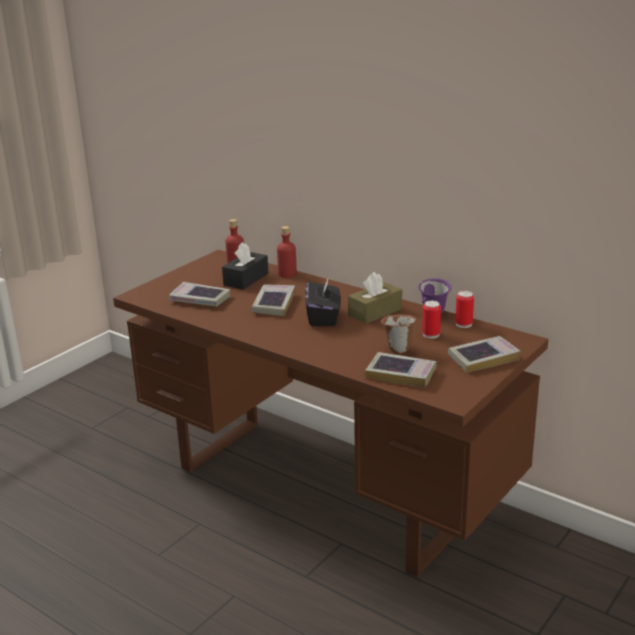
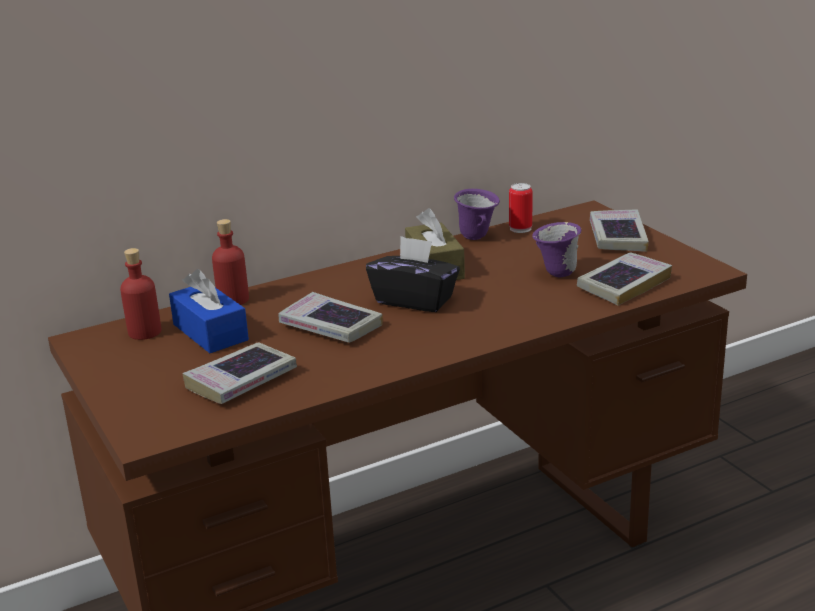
camera: 65 degrees left, 0 degrees up
(246, 279) = (210, 332): black tissue box -> blue tissue box
(398, 349) = (556, 274): brown mug -> purple mug
(431, 334) = (532, 250): can -> none

